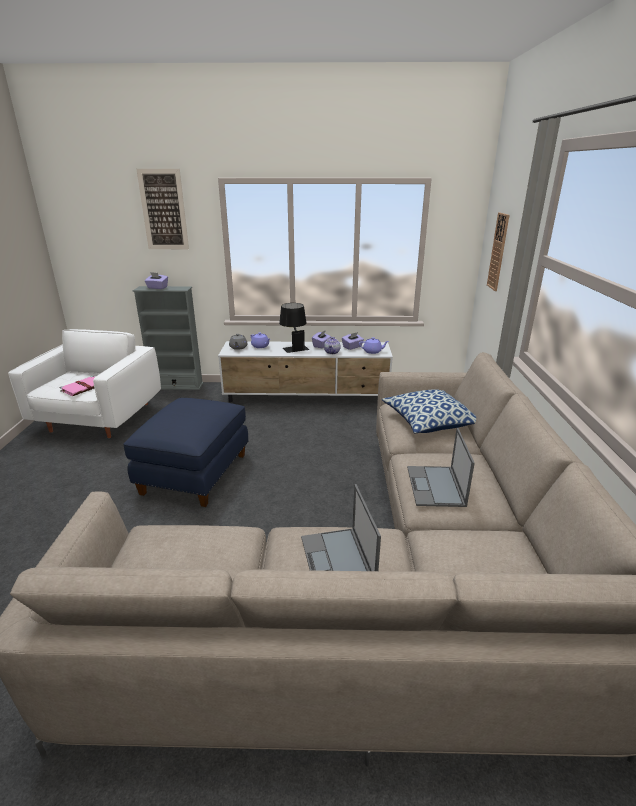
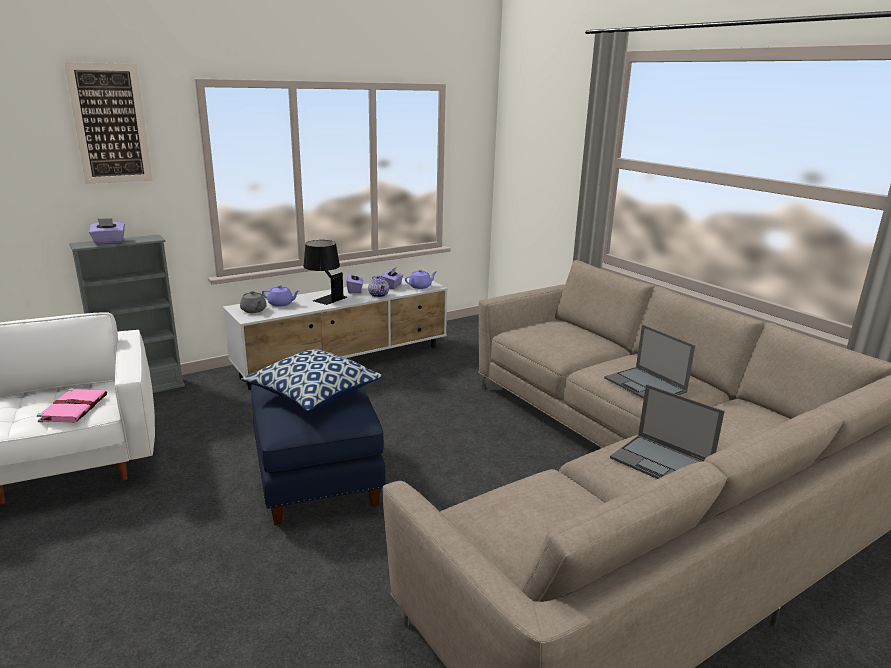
camera: 35 degrees left, 5 degrees down
(428, 422) = (564, 338): pillow -> pillow (313, 394)
(498, 252) = (532, 160): wall clock -> none

